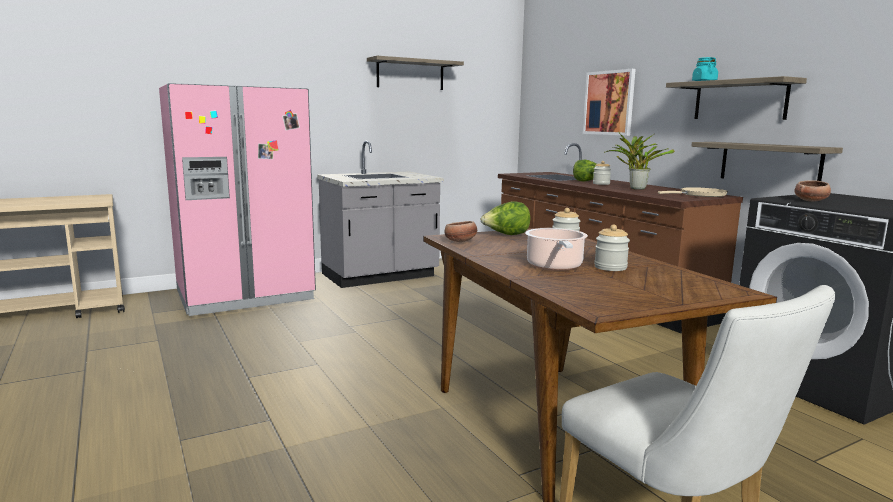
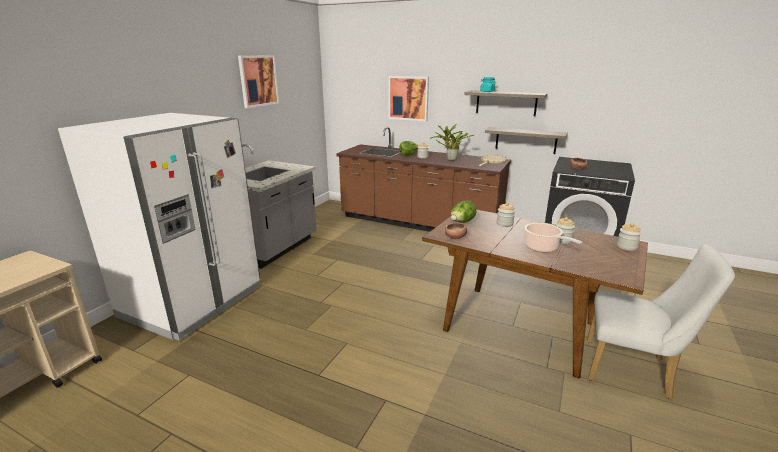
camera: 35 degrees left, 10 degrees up
(245, 295) = (192, 302): pink fridge -> white fridge
(410, 74) = (258, 81): shelf -> picture
(711, 291) = (626, 247): none -> jar

